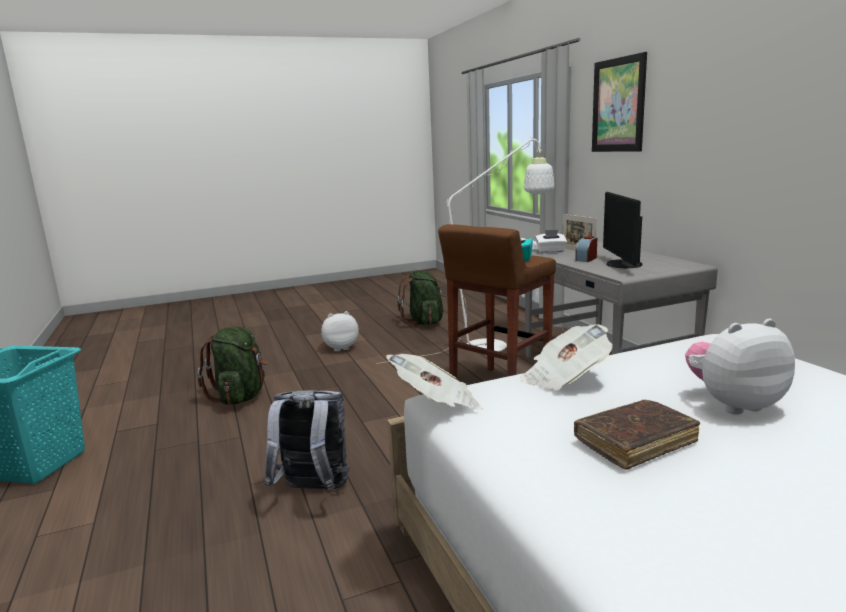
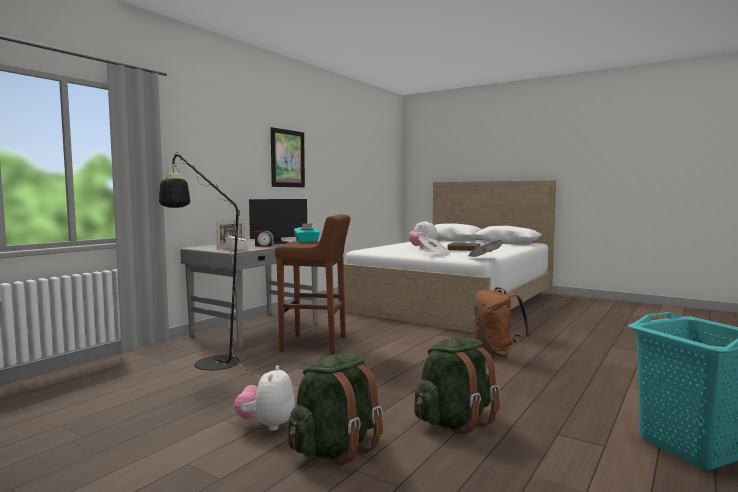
camera: 125 degrees left, 10 degrees down
(313, 491) = (497, 353): grey backpack -> brown backpack
(340, 348) = (267, 425): plush toy -> plush toy turned 60 degrees clockwise
(424, 322) = (127, 407): green backpack -> green backpack (336, 449)
(496, 344) = (209, 360): white floor lamp -> black floor lamp
(618, 105) = (191, 137): picture -> picture (287, 158)

